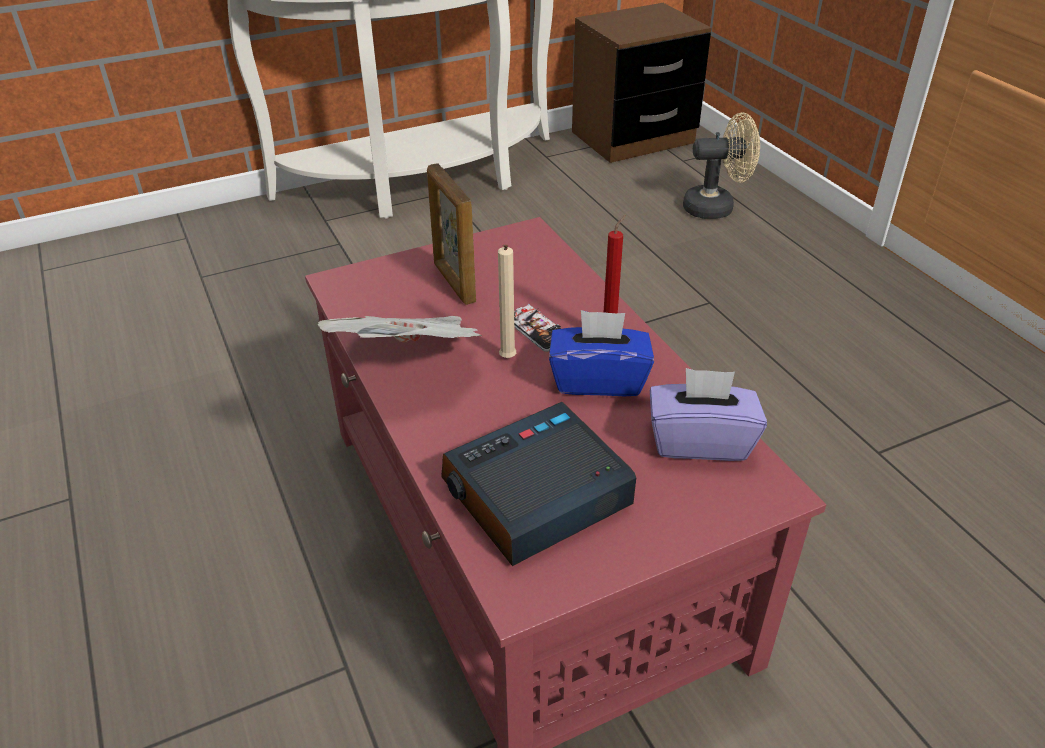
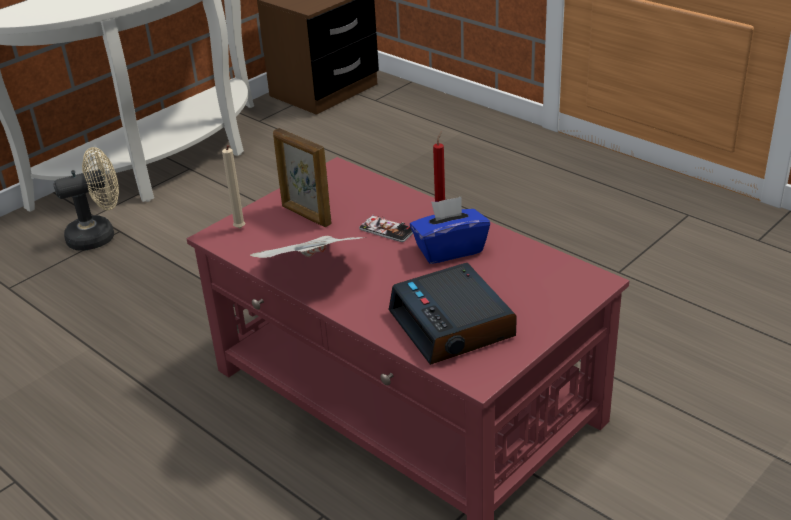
camera: 20 degrees left, 5 degrees down
(507, 360) = (379, 254): beige candle -> beige candle (240, 229)
(535, 496) = (453, 325): alarm clock -> alarm clock turned 60 degrees counterclockwise
(700, 441) = (536, 267): purple tissue box -> none
(716, 207) = (421, 130): beige fan -> beige fan (99, 235)

